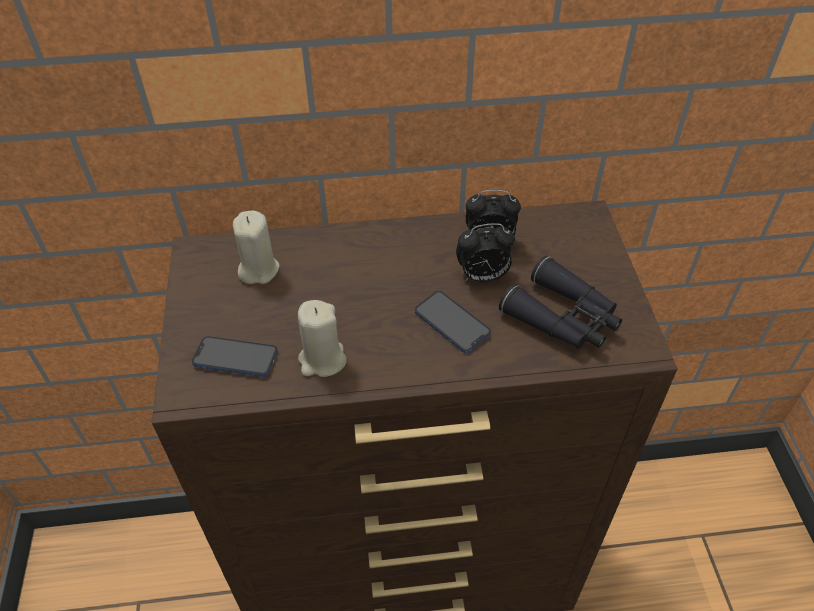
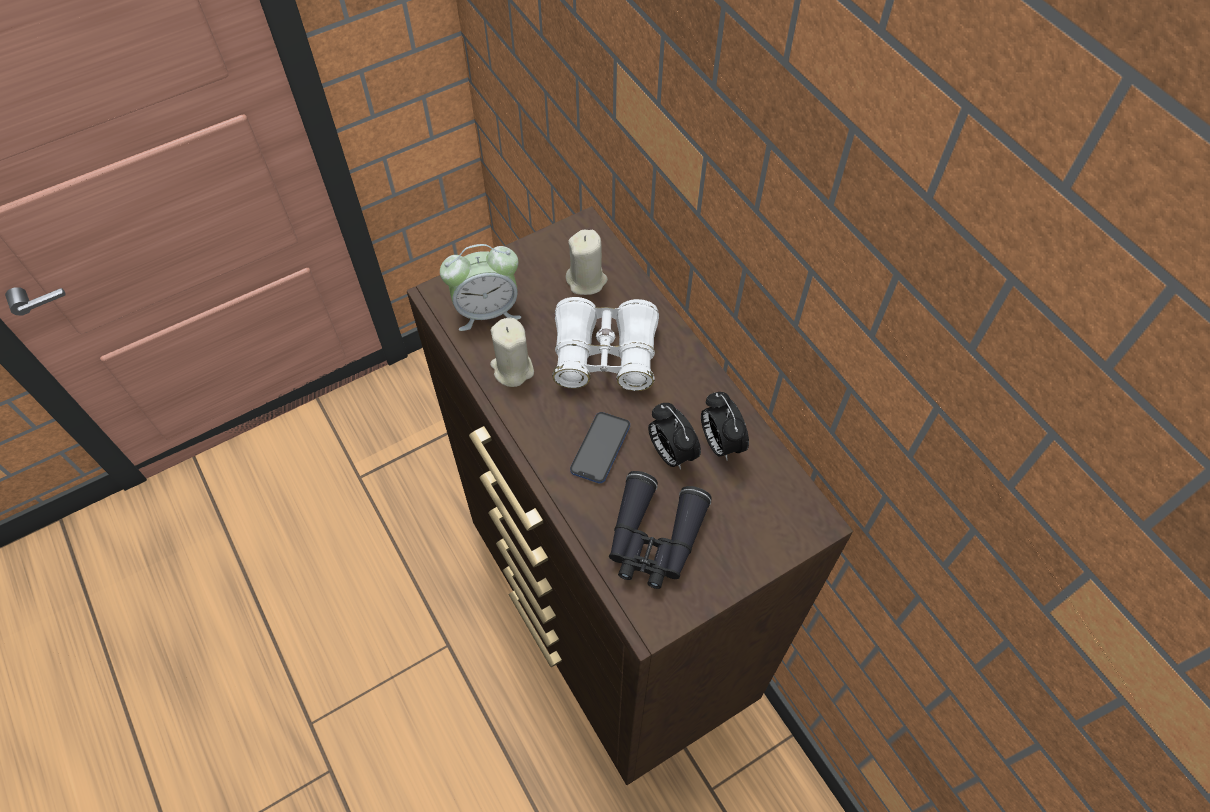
camera: 65 degrees right, 10 degrees up
(235, 358) = (487, 310): phone -> alarm clock
(353, 285) = (605, 355): none -> white binoculars

